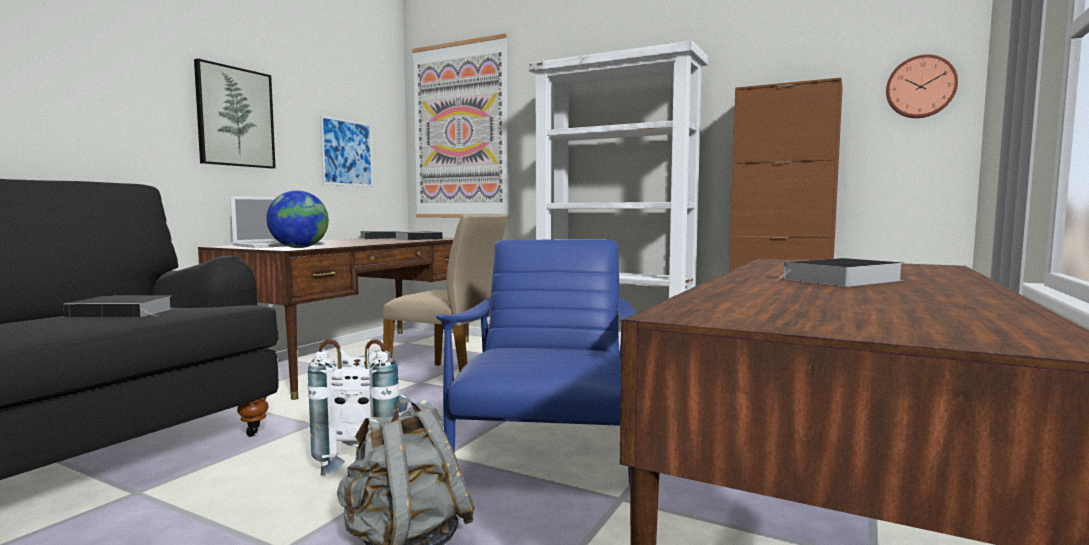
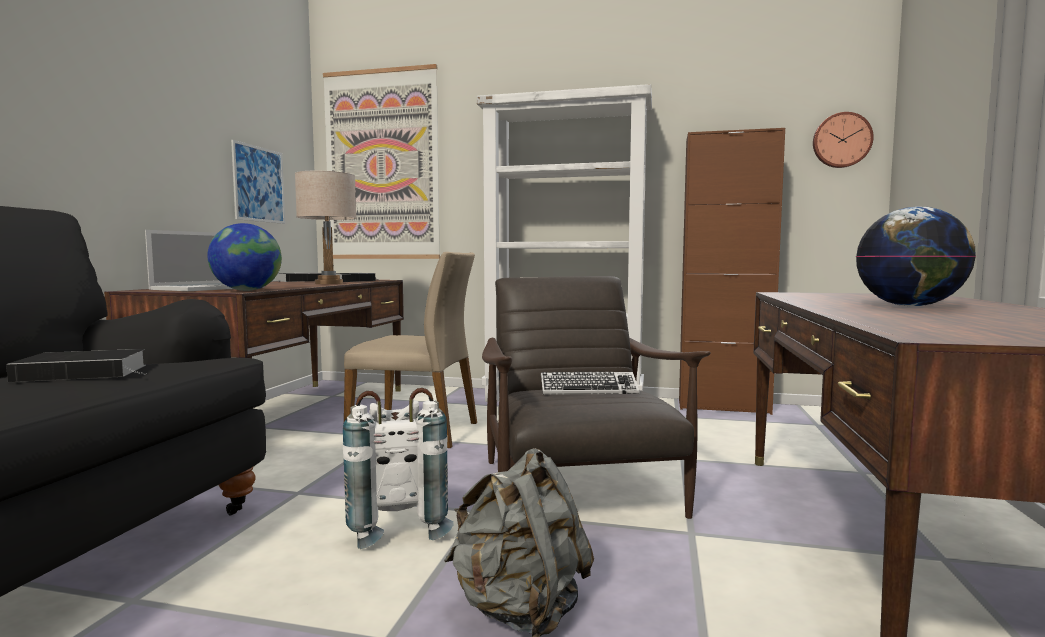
camera: 15 degrees left, 0 degrees up
(235, 117) = (141, 135): picture -> none
(391, 241) = (329, 283): none -> beige table lamp
(548, 447) = (578, 490): blue armchair -> brown armchair
(549, 350) = (588, 390): none -> keyboard
(841, 280) = (910, 306): book -> globe

